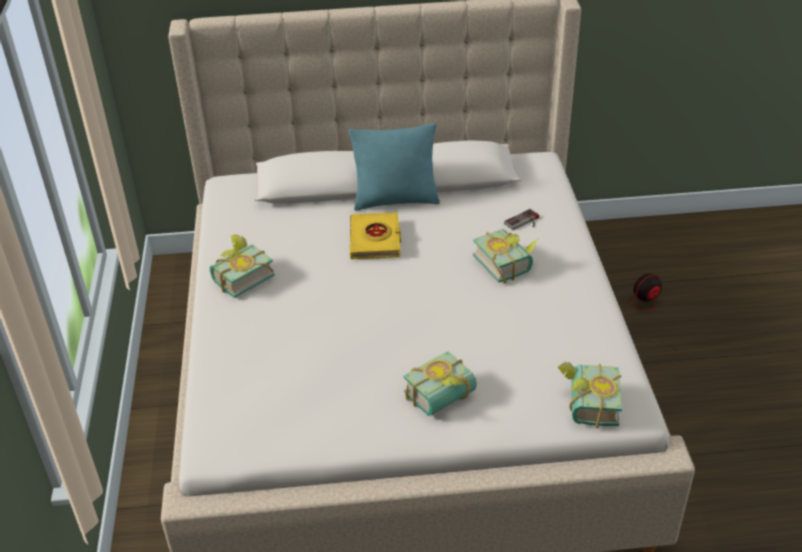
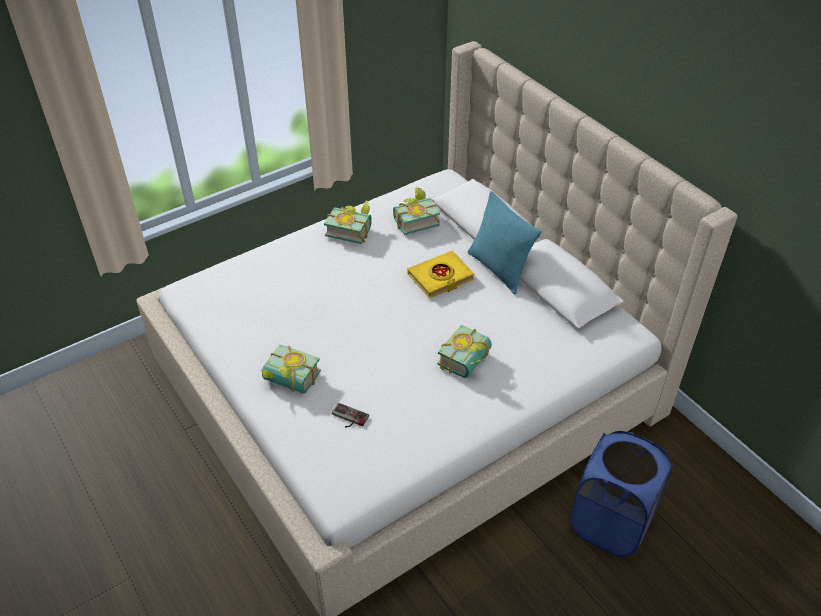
camera: 60 degrees right, 5 degrees up
(524, 222) = (532, 354): game controller -> game controller (348, 418)
(586, 405) = (330, 468): book -> book (414, 220)
(644, 314) = (611, 524): fan -> blue laundry basket

